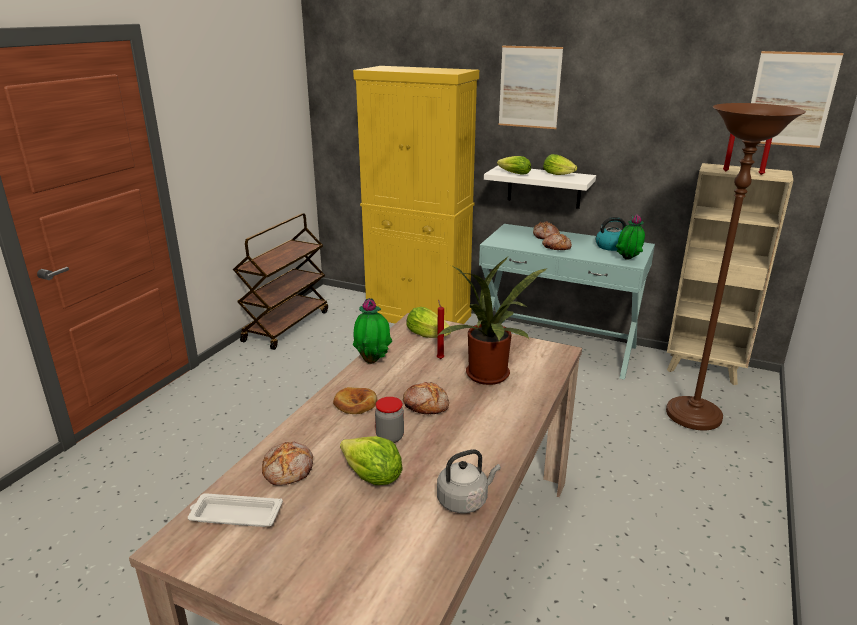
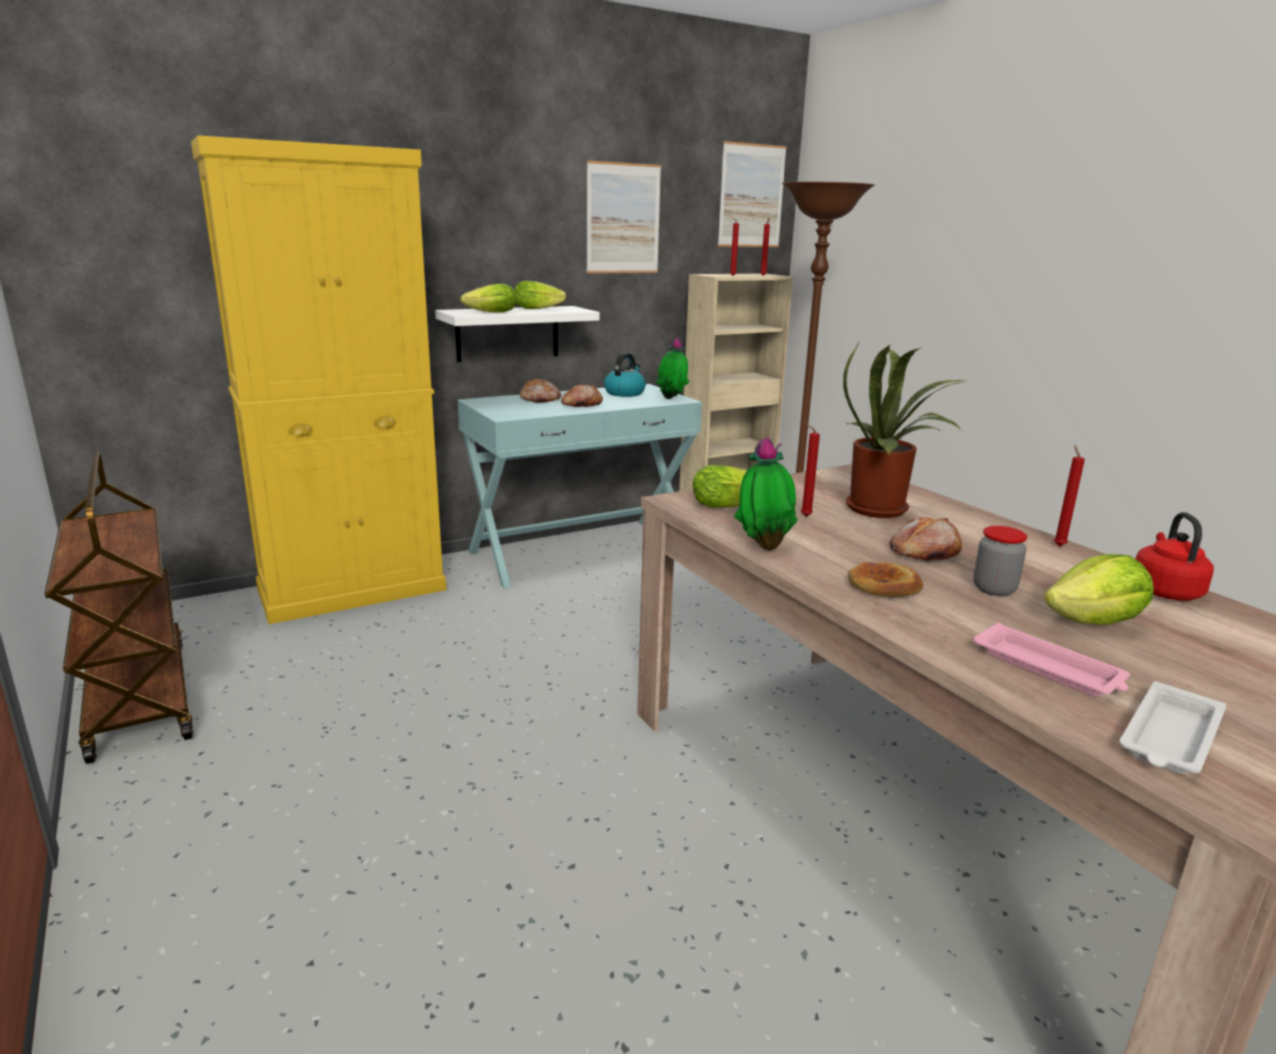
camera: 55 degrees left, 5 degrees down
(289, 470) = (1049, 669): bread -> pink tray
(464, 500) = (1164, 591): grey kettle -> red kettle
(508, 448) = (1058, 545): none -> red candle
(529, 87) = (471, 184): picture -> picture (623, 219)

